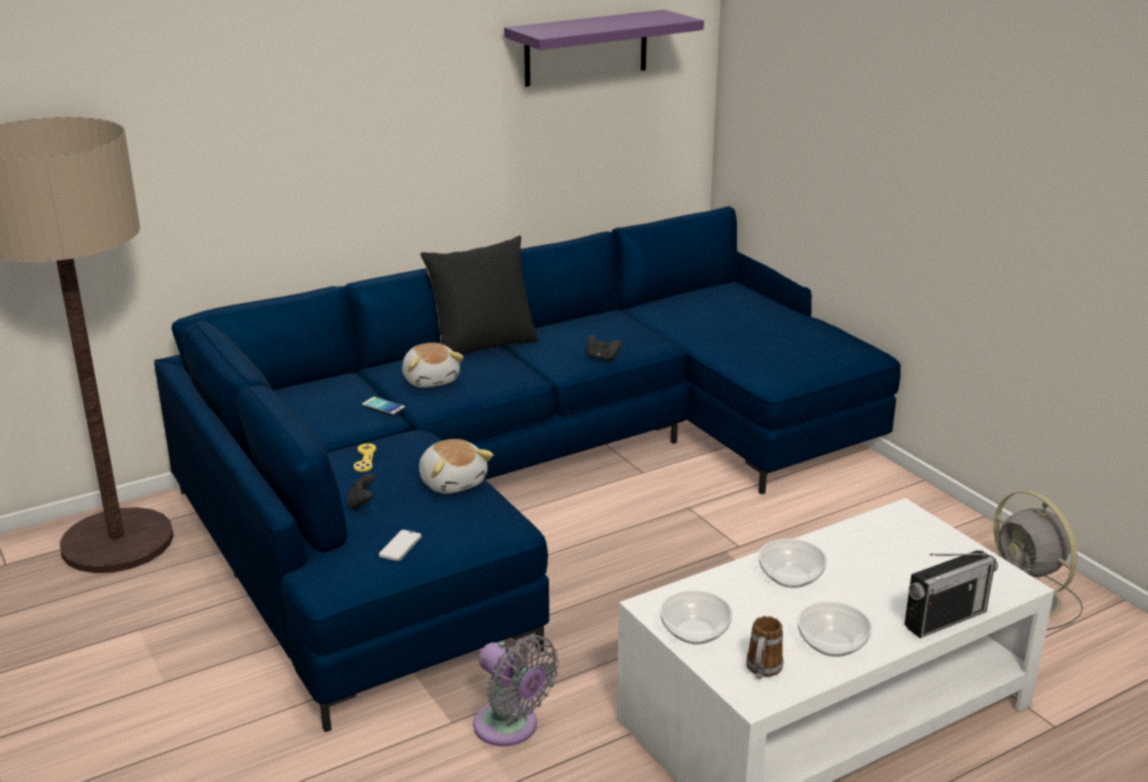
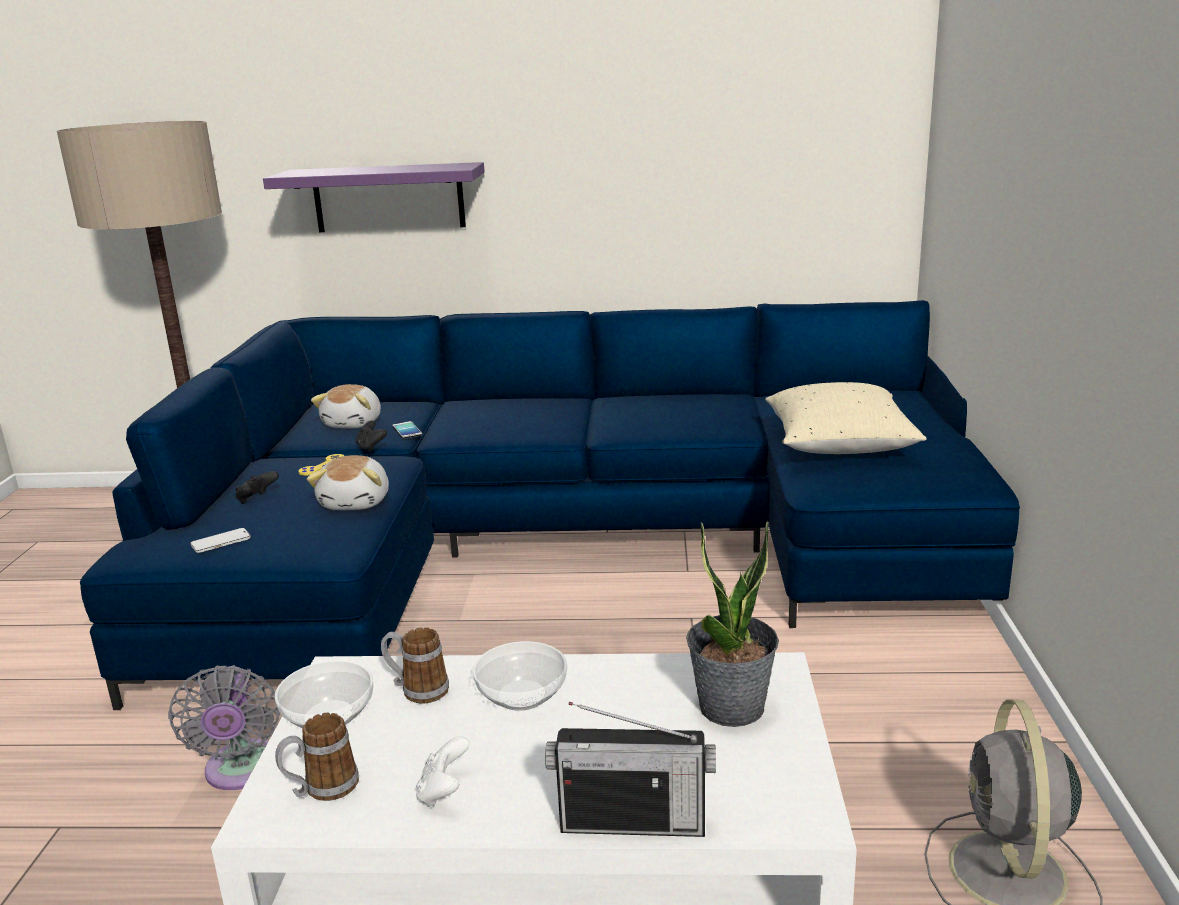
camera: 35 degrees right, 5 degrees down
(431, 380) = (480, 418): plush toy -> plush toy (354, 423)
(482, 345) = (569, 400): black pillow -> none
(586, 48) = (743, 96): purple shelf -> purple shelf (389, 198)
(602, 358) = (662, 430): black game controller -> black game controller (371, 447)
(723, 597) = (417, 690): none -> mug
(746, 343) = (839, 445): none -> beige pillow
(831, 644) = (444, 792): bowl -> white game controller
(912, 543) = (732, 708): none -> potted plant

